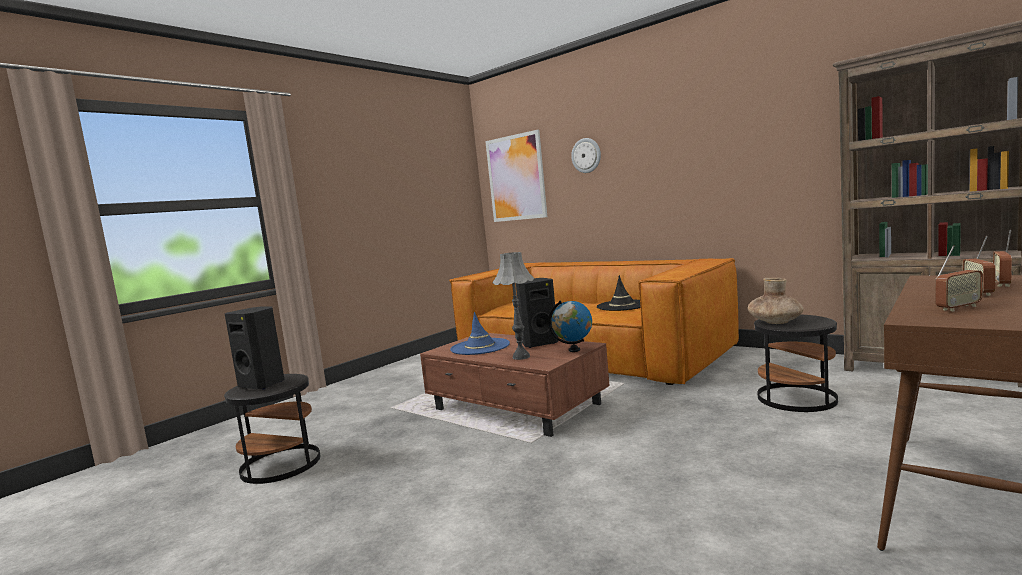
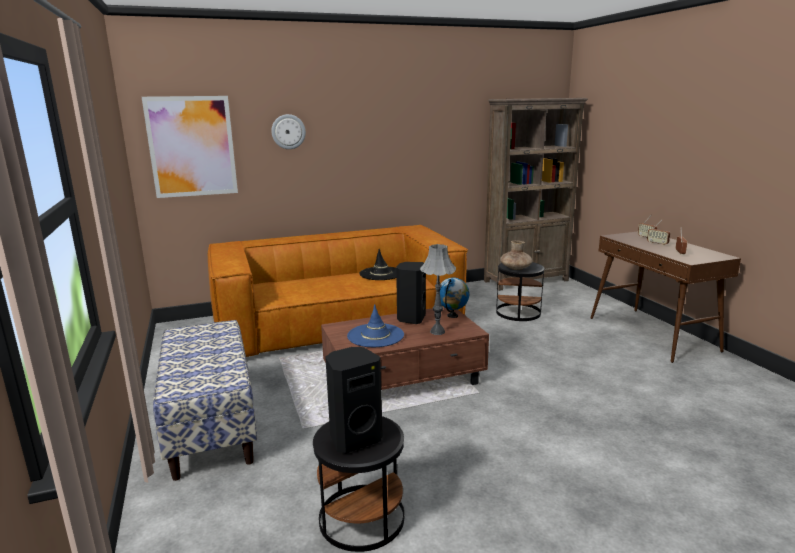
camera: 60 degrees left, 10 degrees up
(374, 386) = (210, 425): none -> bench

